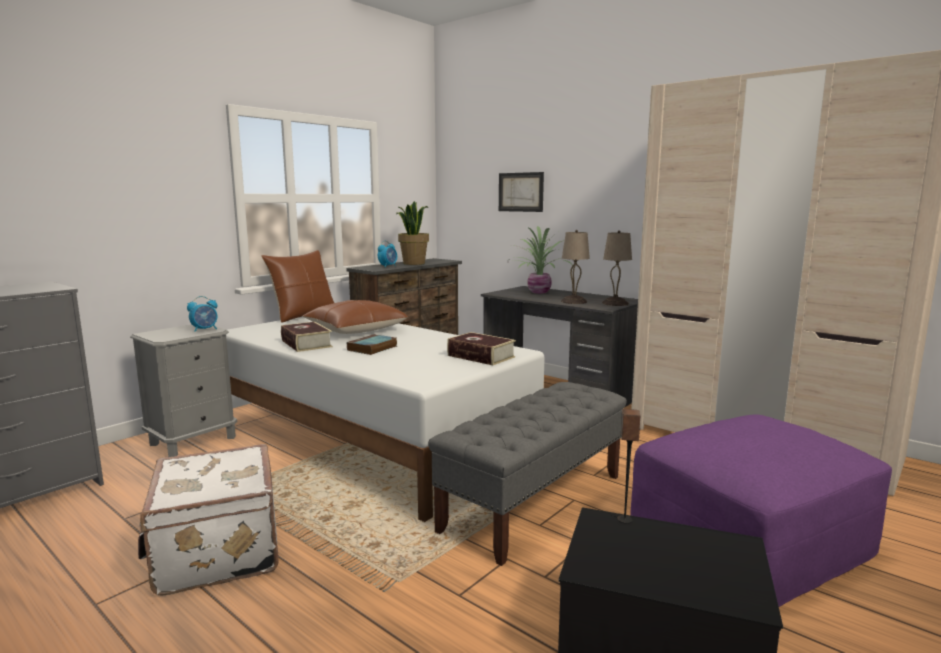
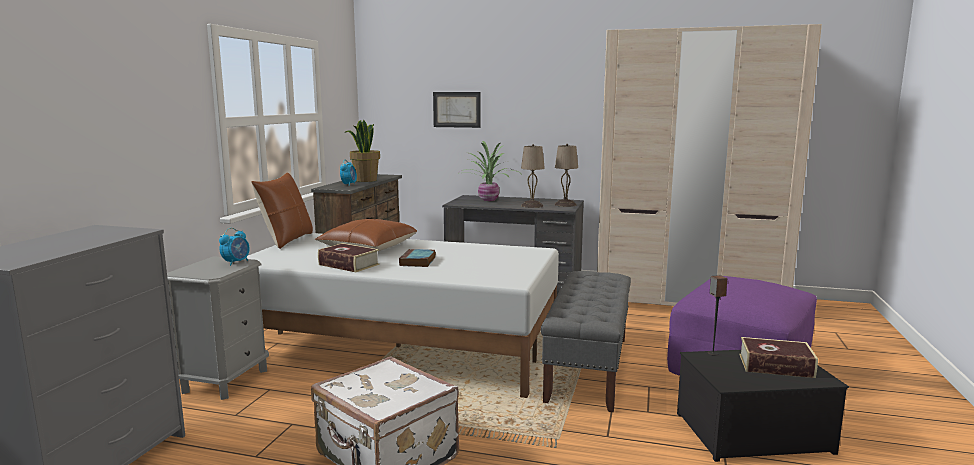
camera: 25 degrees left, 0 degrees up
(481, 356) = (519, 257): book -> book (776, 366)

